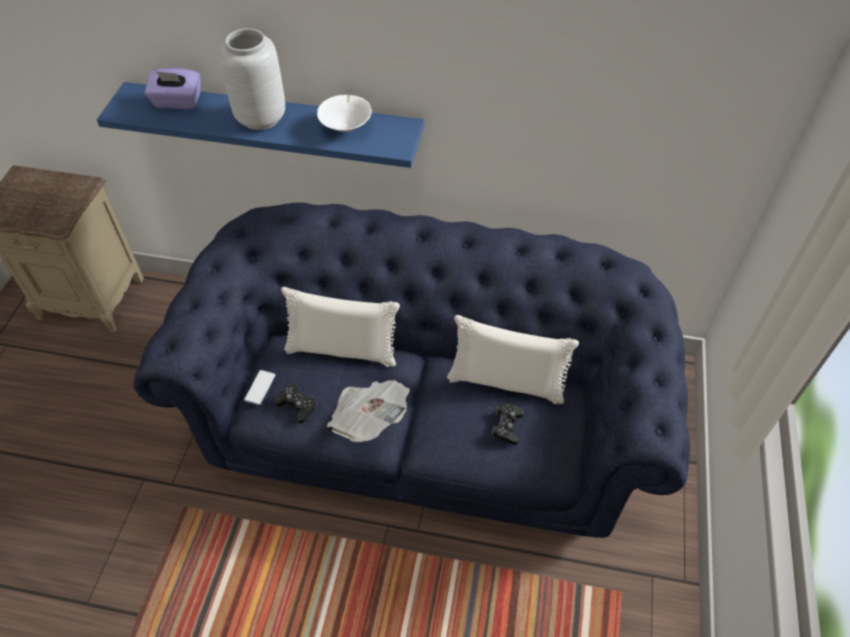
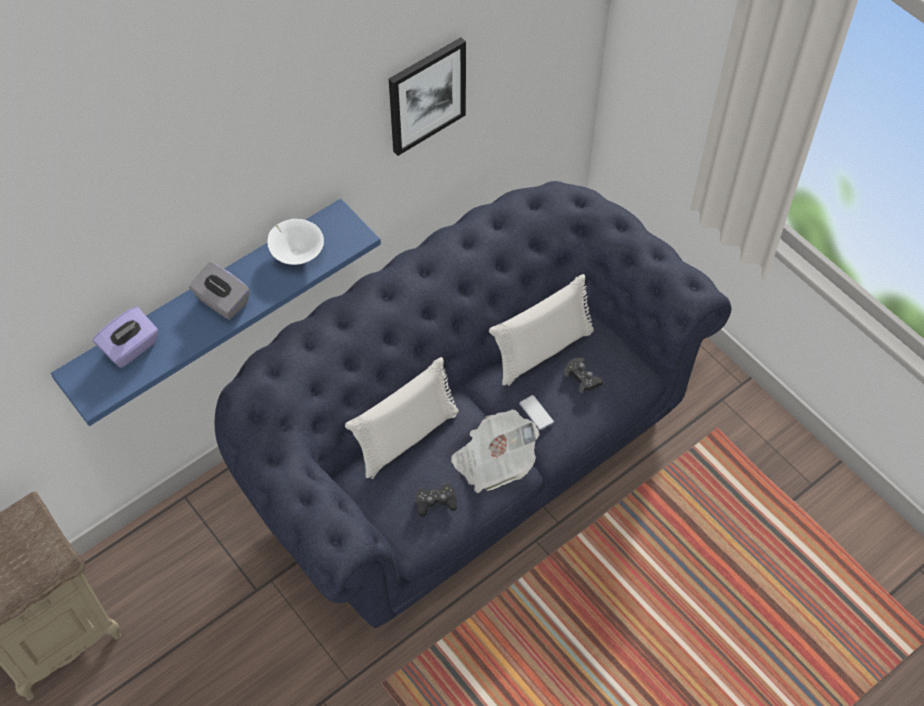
camera: 50 degrees left, 5 degrees up
(260, 387) = (391, 518): phone -> phone (536, 412)
(261, 119) = (222, 302): grey vase -> grey tissue box
(540, 69) = (426, 95): none -> picture

